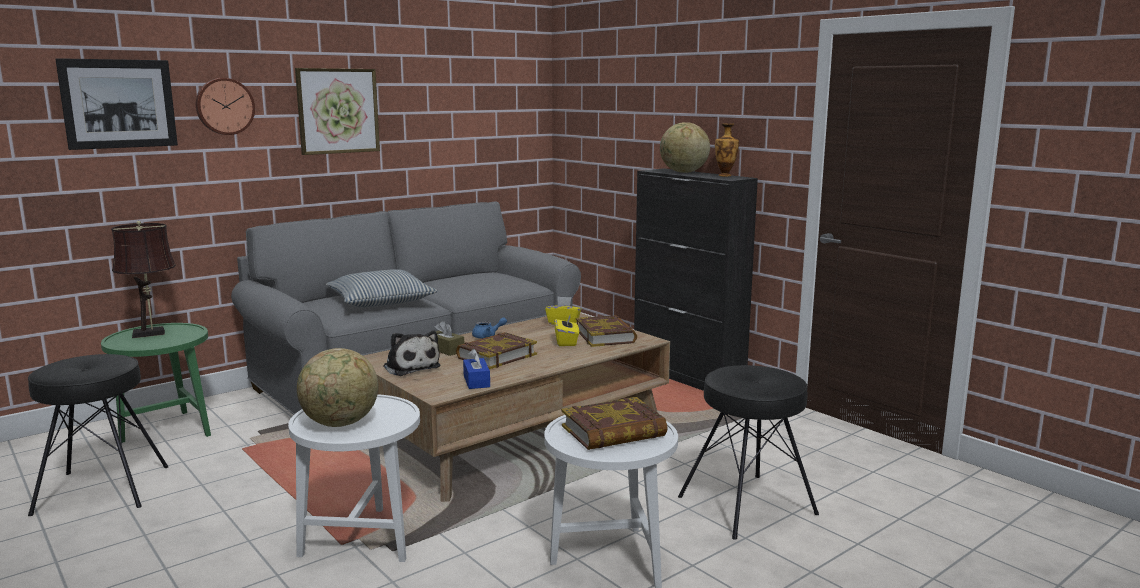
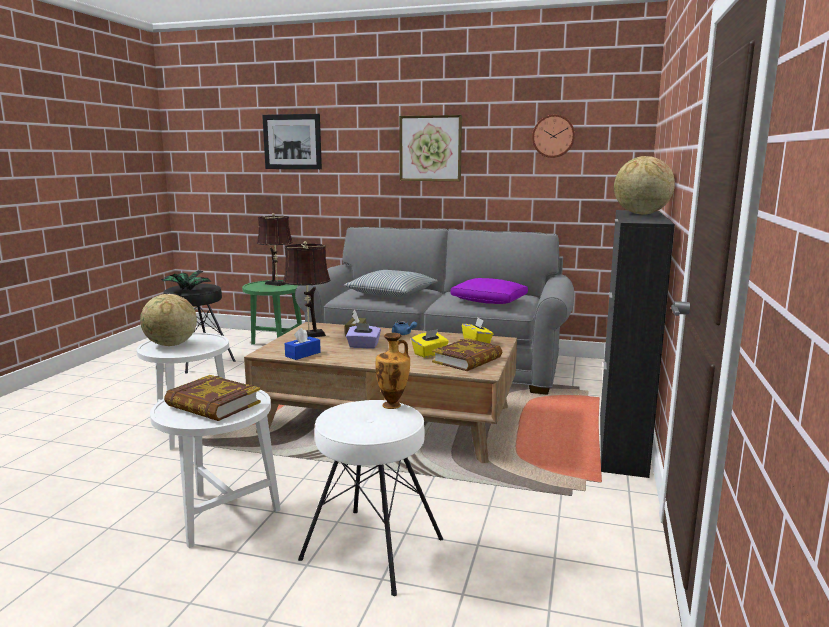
camera: 55 degrees right, 0 degrees up
(96, 370) = (186, 290): none -> potted plant
(224, 106) = (351, 144): wall clock -> wall clock (553, 136)
(410, 367) = (309, 335): plush toy -> brown table lamp
(493, 284) = (489, 301): none -> purple pillow
(496, 356) = (363, 346): book -> purple tissue box
(725, 175) = (657, 219): vase -> vase (393, 405)
(747, 506) = (372, 549): black stool -> white stool

